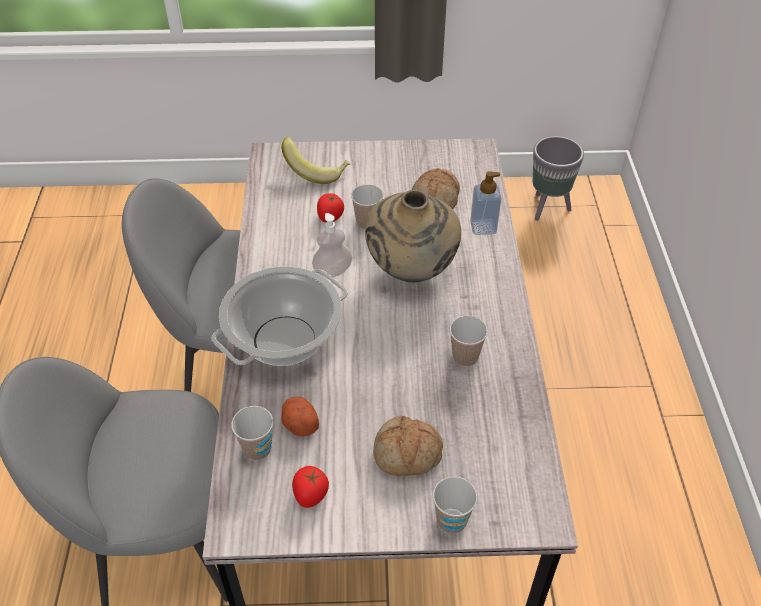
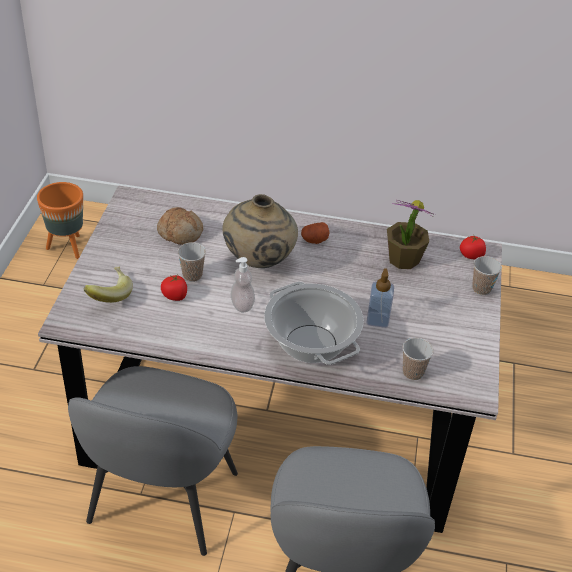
camera: 80 degrees left, 5 degrees down
(299, 423) = (394, 347): potato -> potato (314, 240)
(310, 495) = (455, 350): tomato -> tomato (471, 255)
(407, 454) = (429, 298): bread -> none
(465, 357) = (352, 254): cup -> none
(479, 415) = (403, 259): none -> potted plant
(483, 227) = (224, 216): soap dispenser -> soap dispenser (377, 320)
(547, 208) = (68, 247): grey planter -> orange planter

